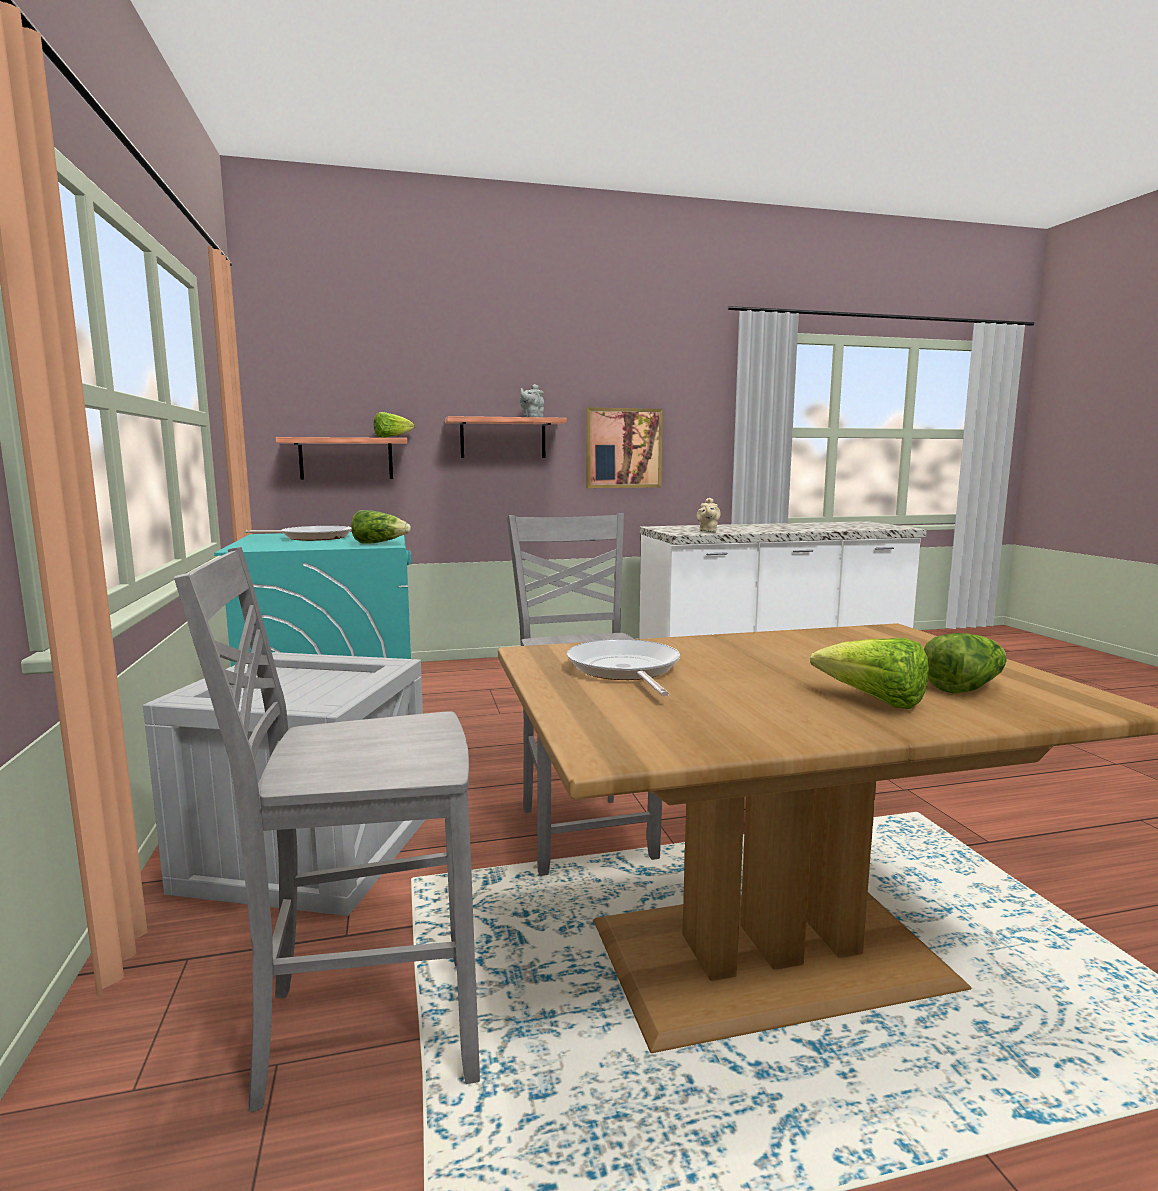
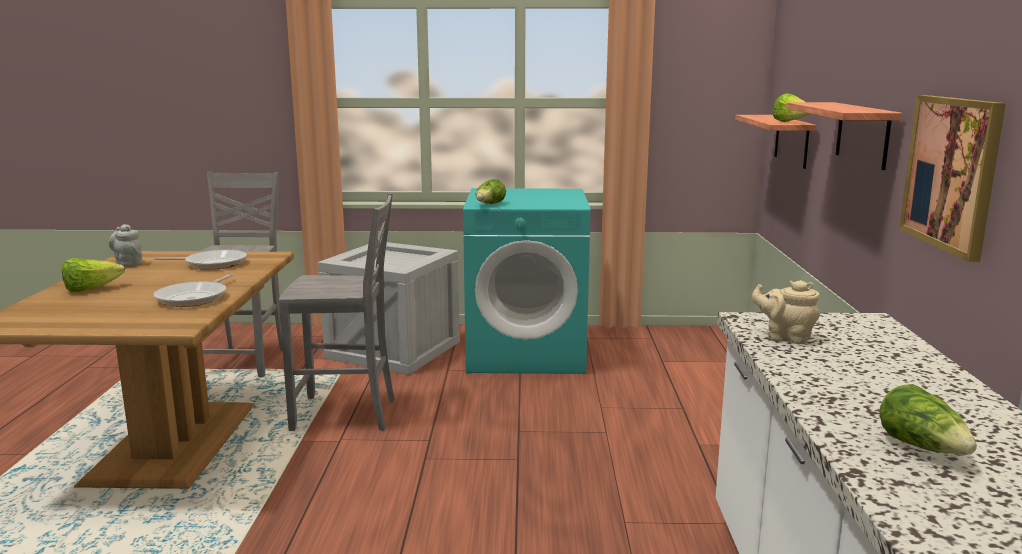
camera: 105 degrees right, 5 degrees up
(312, 538) = (541, 196): frying pan -> frying pan (195, 298)
(532, 417) = (846, 108): grey teapot -> grey teapot (128, 263)
(964, 687) = (66, 308): lettuce -> lettuce (923, 448)

